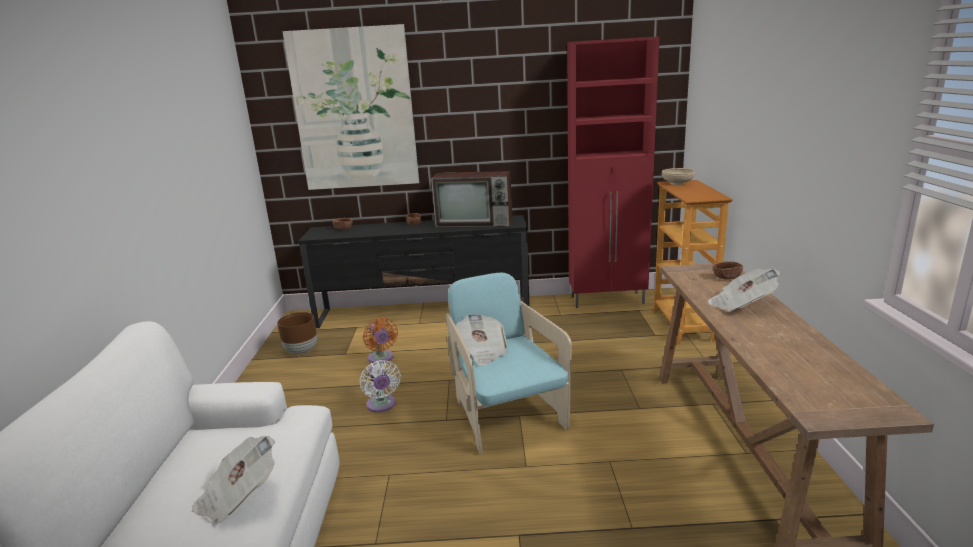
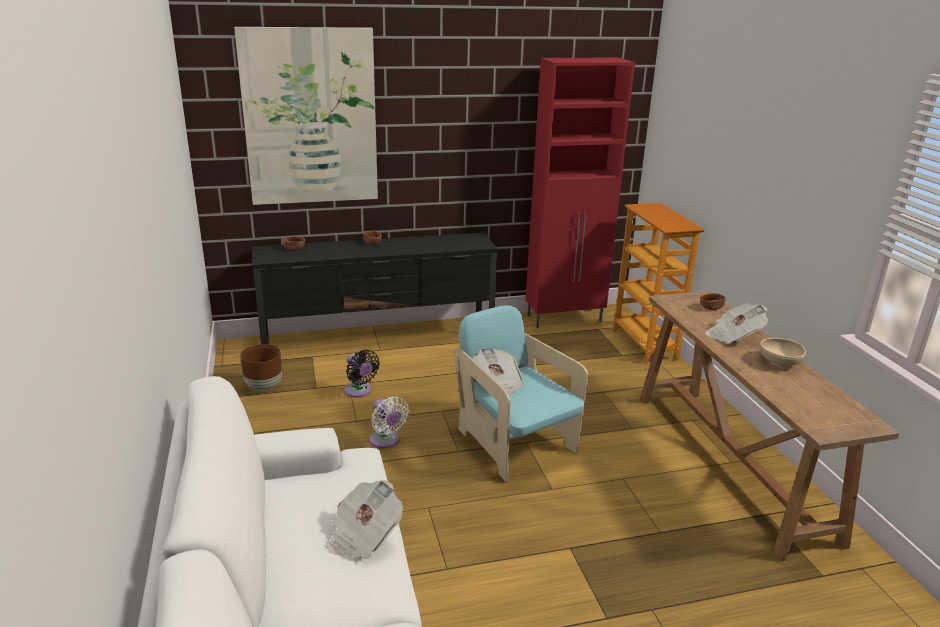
camera: 15 degrees left, 5 degrees up
(381, 358) = (359, 391): orange fan -> black fan
(476, 223) = (440, 242): television -> none
(677, 183) = (645, 207): beige bowl -> beige bowl (779, 362)

